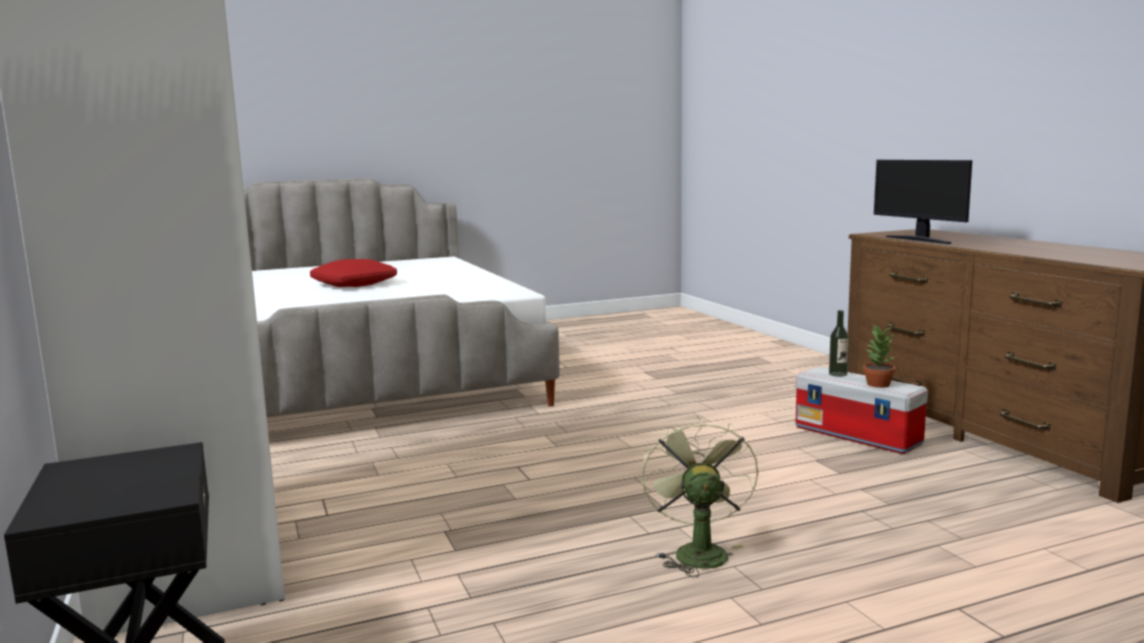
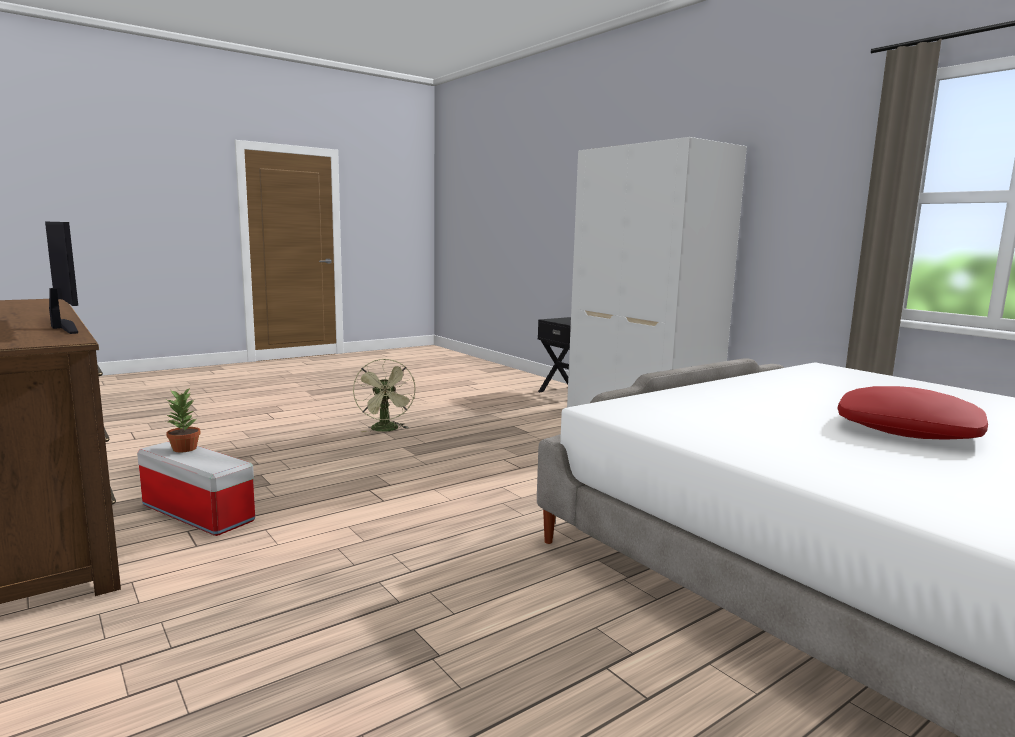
camera: 165 degrees right, 0 degrees up
(838, 374) = (207, 461): bottle -> none

